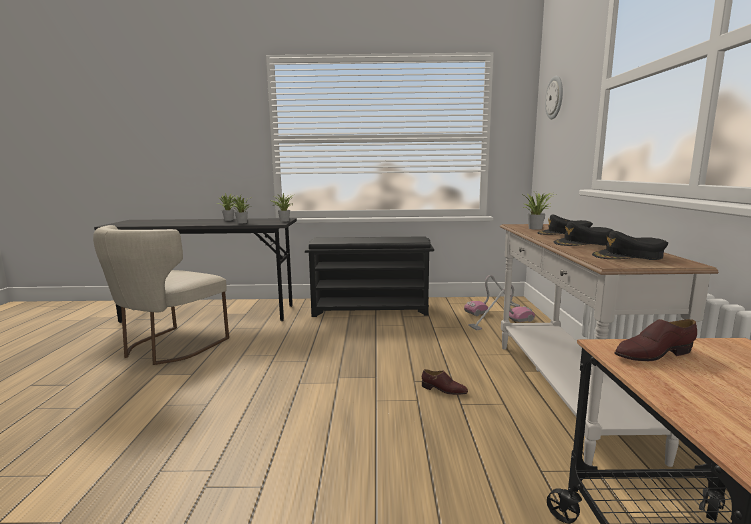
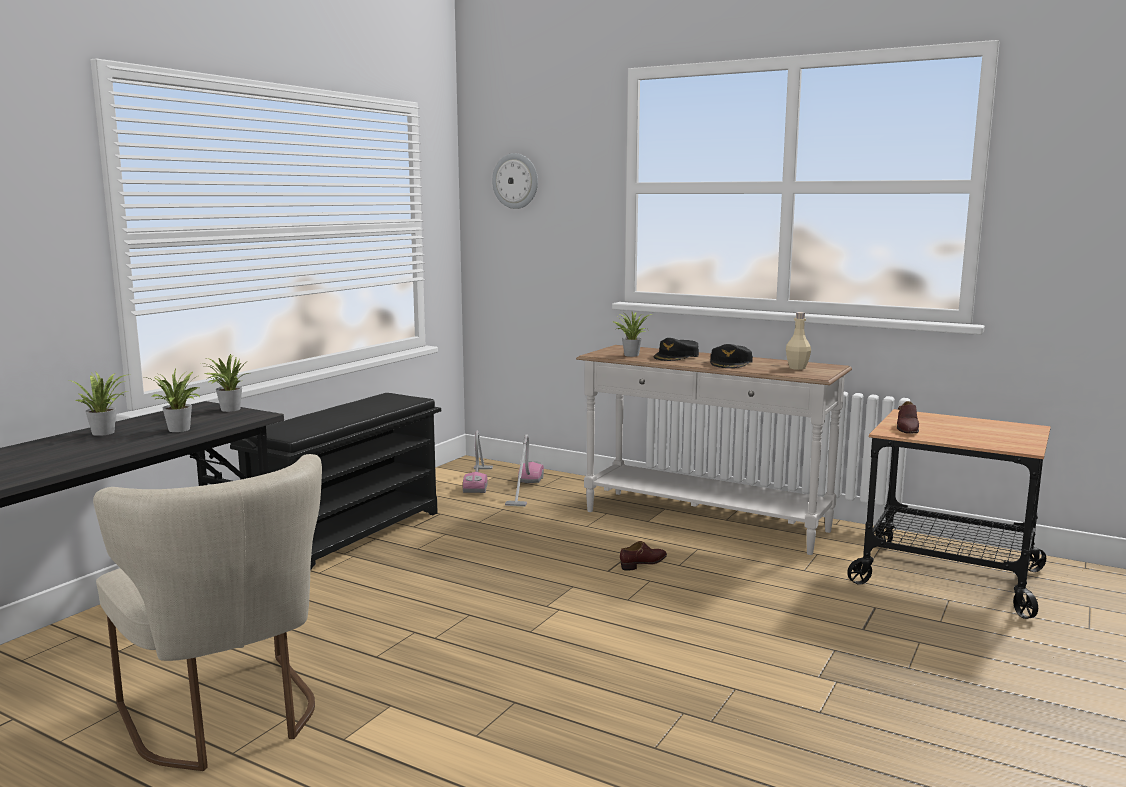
camera: 60 degrees left, 0 degrees up
(628, 256) = (797, 368): black cap -> beige bottle

